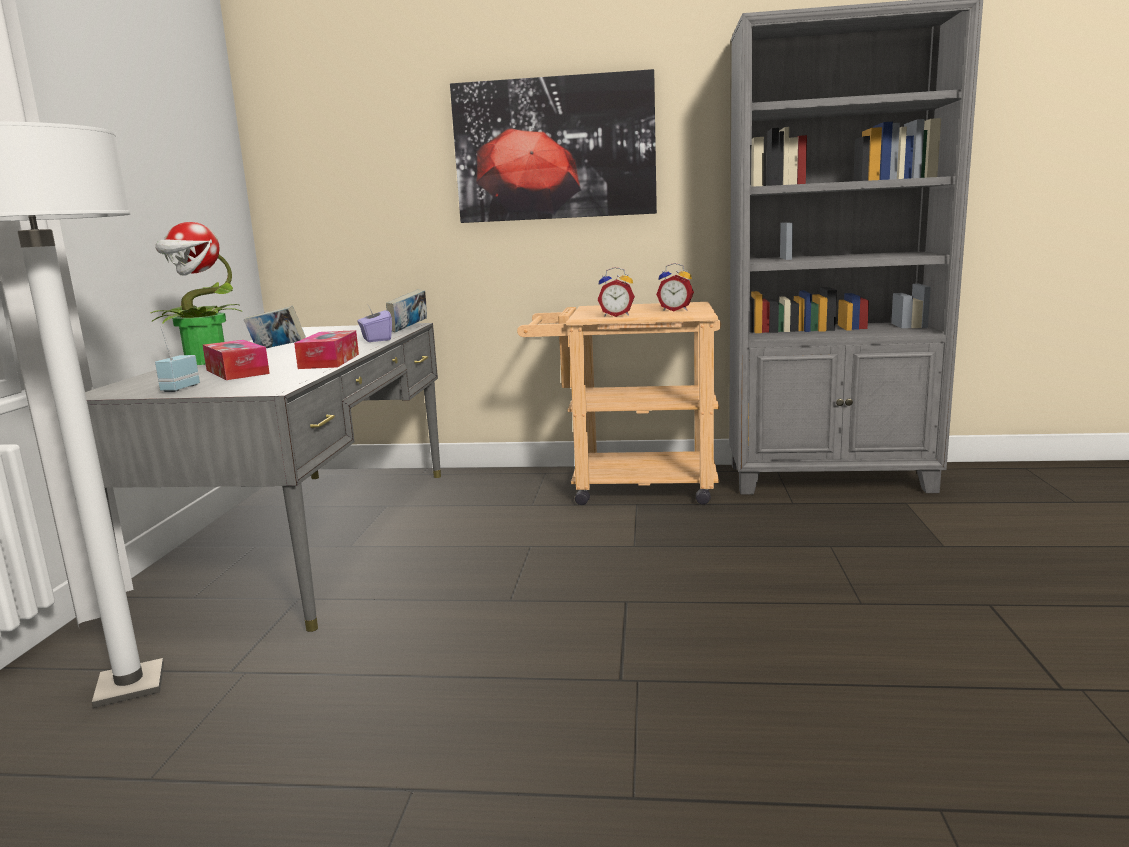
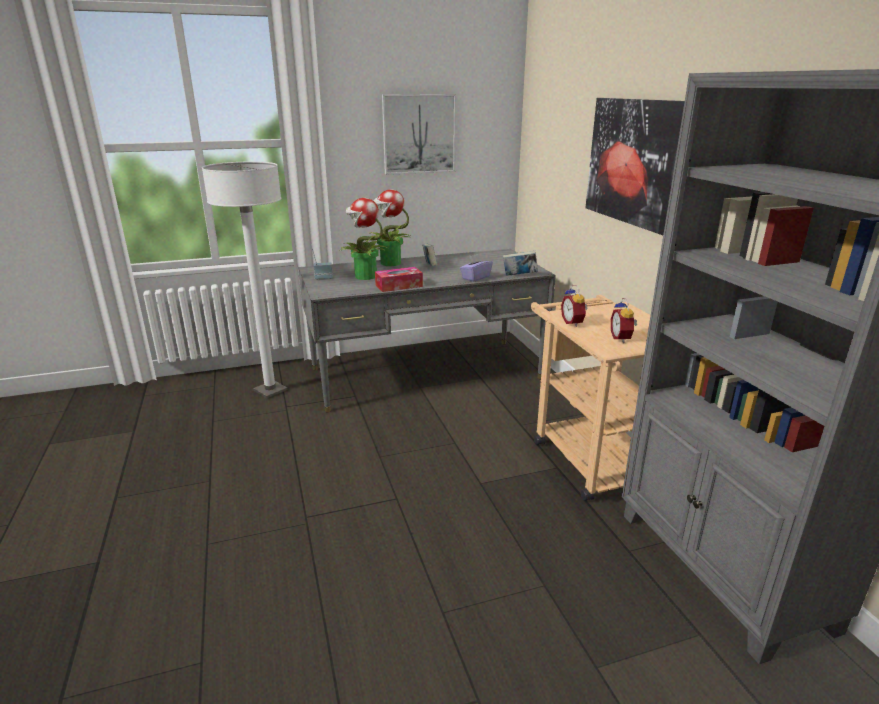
camera: 65 degrees right, 10 degrees up
(144, 140) = (419, 134): none -> picture
(237, 372) = (365, 276): tissue box -> potted plant

